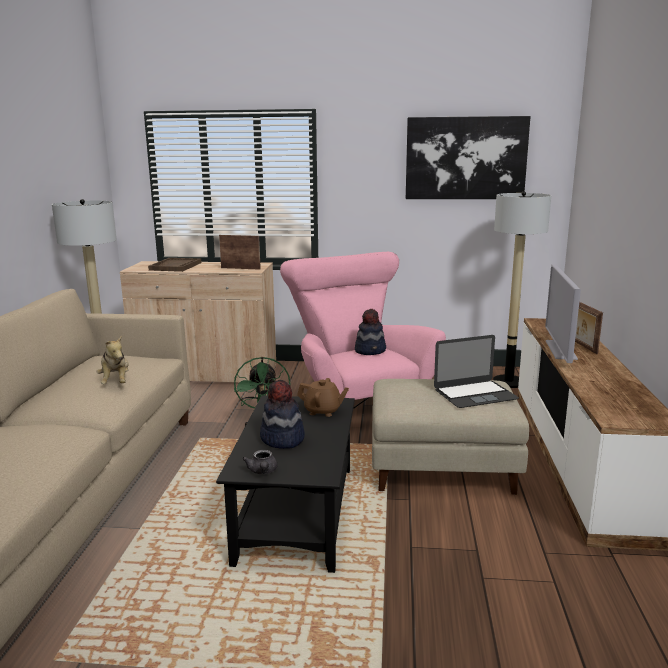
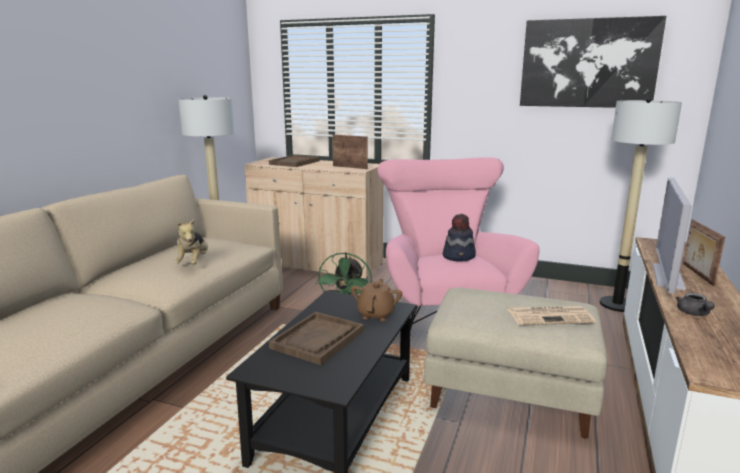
camera: 15 degrees right, 0 degrees up
(262, 471) = (276, 374): grey teapot -> grey teapot (694, 314)
(282, 439) = (318, 339): hat -> brown tray
(323, 411) = (376, 314): brown teapot -> brown teapot turned 105 degrees counterclockwise
(475, 394) = (550, 316): laptop -> newspaper

